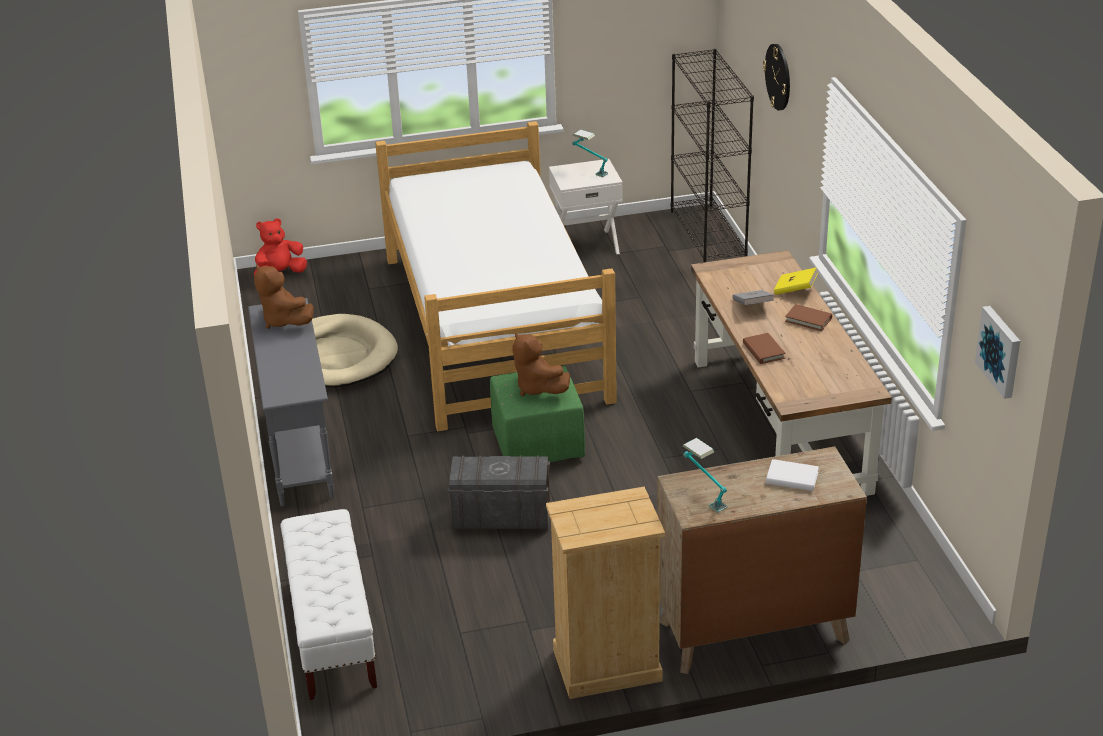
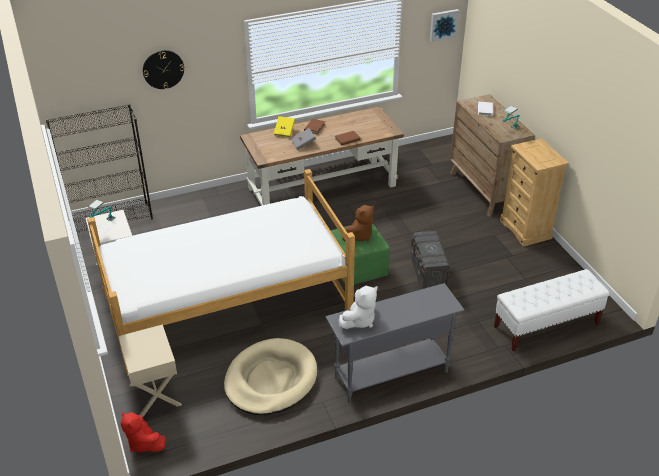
camera: 100 degrees left, 5 degrees up
(284, 321) = (359, 320): brown plush toy -> white plush toy
(349, 278) = (154, 395): none -> beige nightstand

